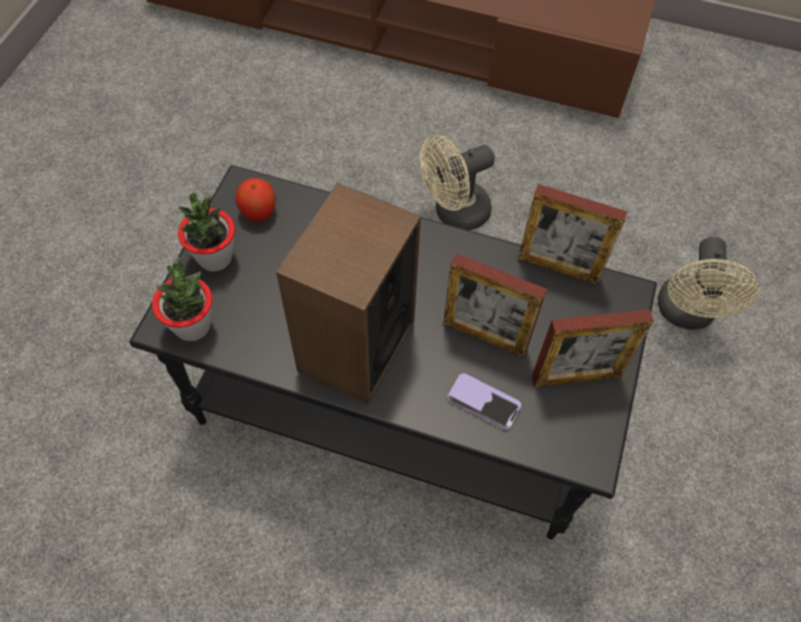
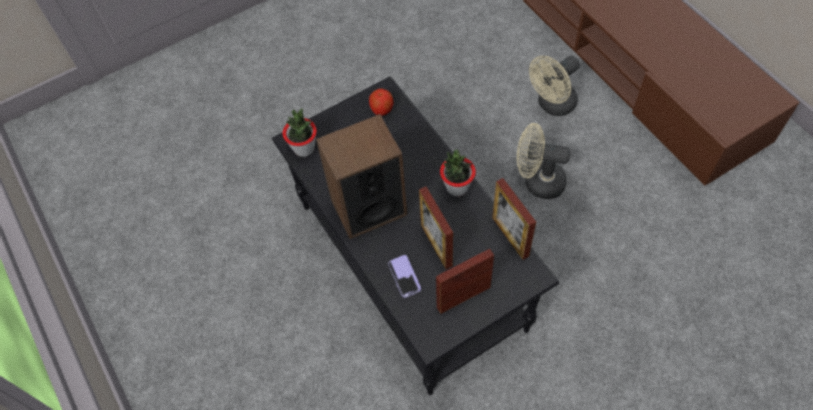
camera: 45 degrees right, 0 degrees up
(215, 258) = (341, 121): potted plant -> potted plant (457, 187)
(576, 376) = (463, 297): picture frame -> picture frame turned 120 degrees clockwise
(686, 314) = (630, 335): beige fan -> beige fan (552, 105)

